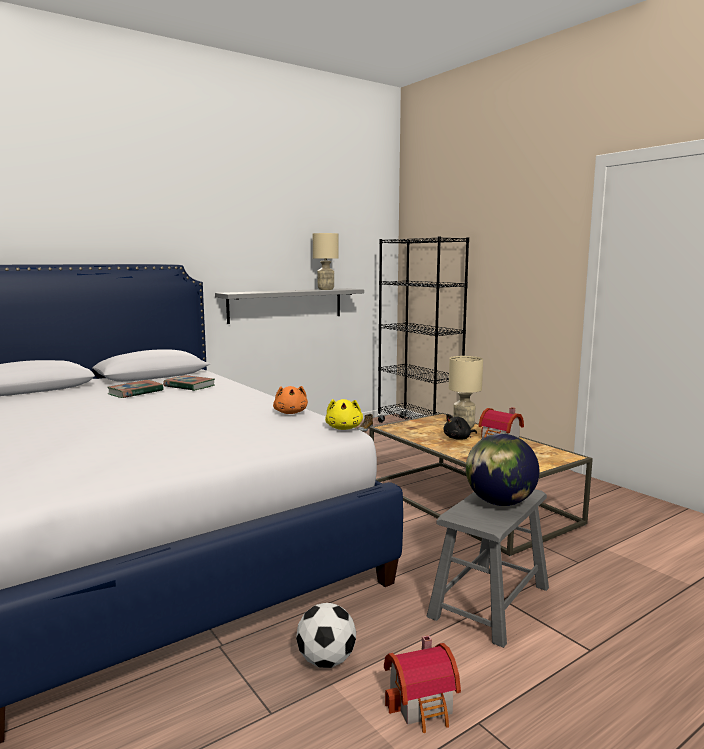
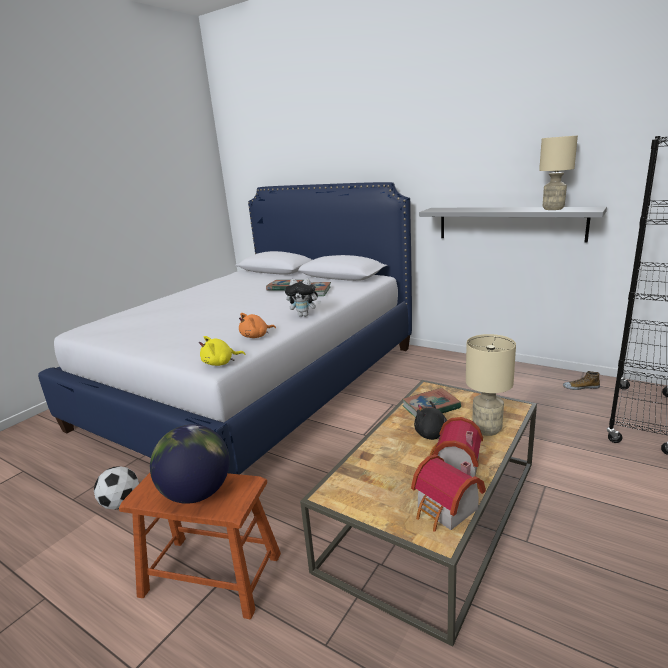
camera: 70 degrees right, 10 degrees up
(261, 396) = (304, 315): none -> plush toy
(418, 432) = (431, 407): none -> book
(423, 704) = (69, 563): toy house -> toy house (446, 510)
(490, 602) = (211, 574): grey stool -> brown stool

